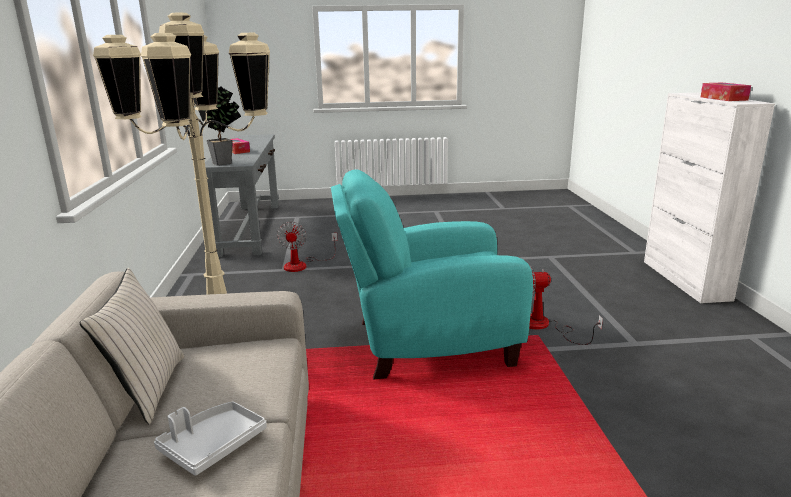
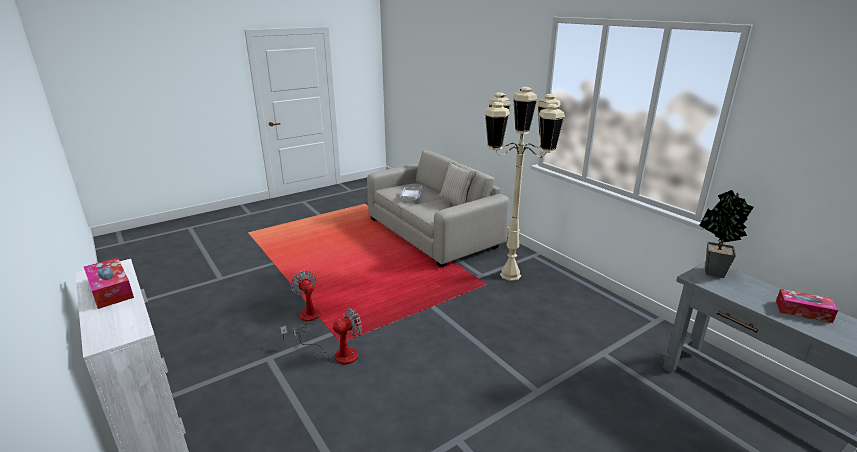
camera: 150 degrees right, 5 degrees up
(302, 265) = (600, 365): fan -> fan (306, 319)
(427, 343) = (410, 314): turquoise armchair -> none

